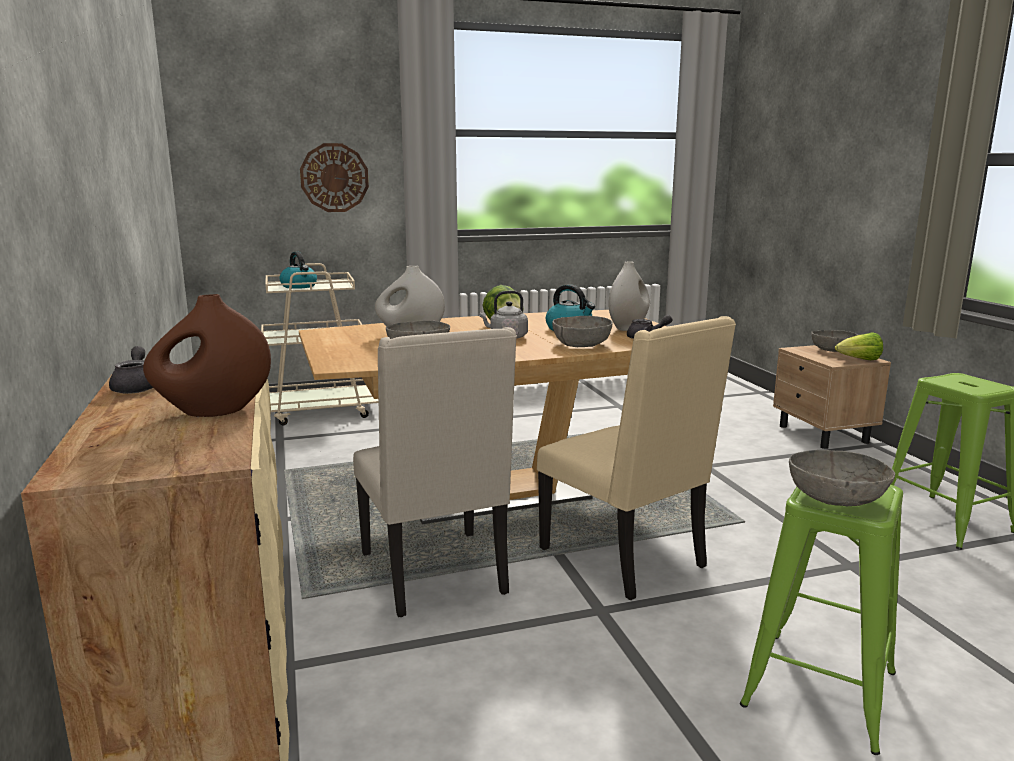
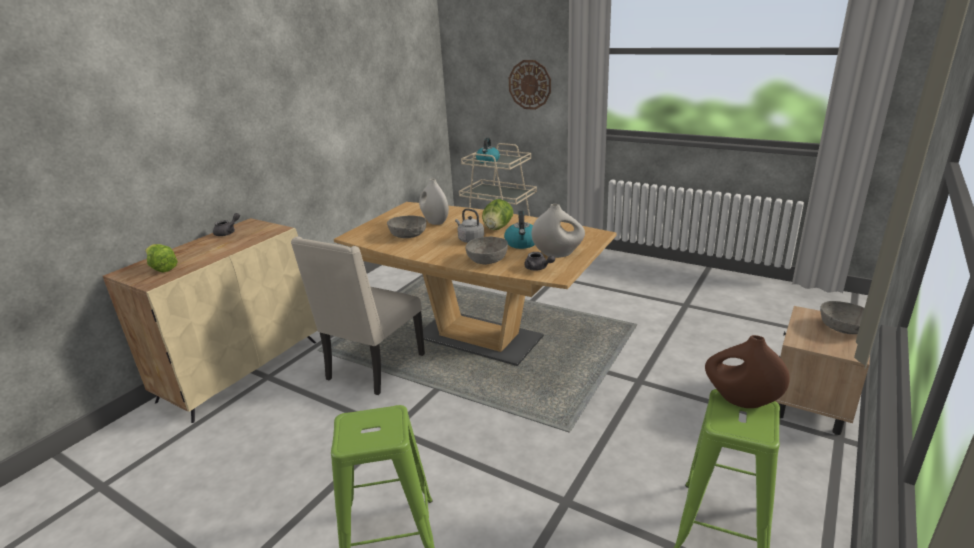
camera: 50 degrees right, 10 degrees up
(213, 412) = (207, 257): brown vase -> brown vase (740, 401)
(626, 558) = (459, 411): beige chair -> none
(836, 498) = (358, 427): grey bowl -> none
(859, 360) = (836, 349): lettuce -> lettuce (162, 268)

